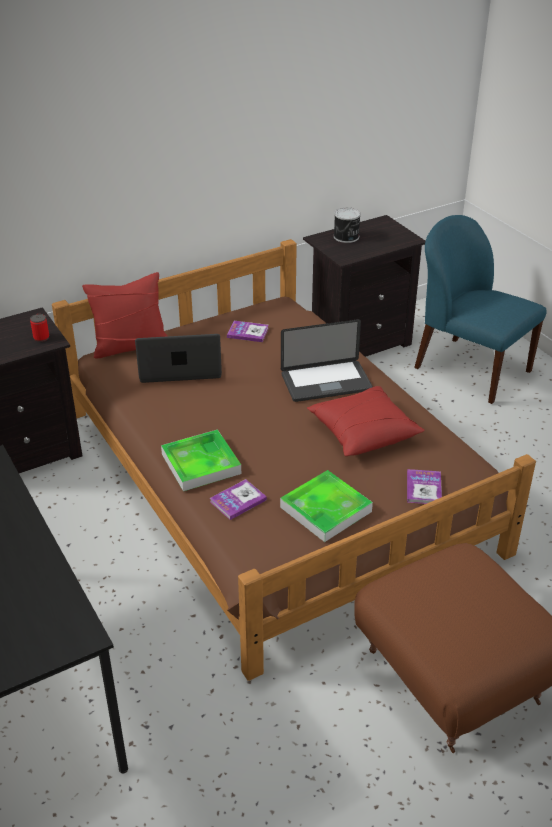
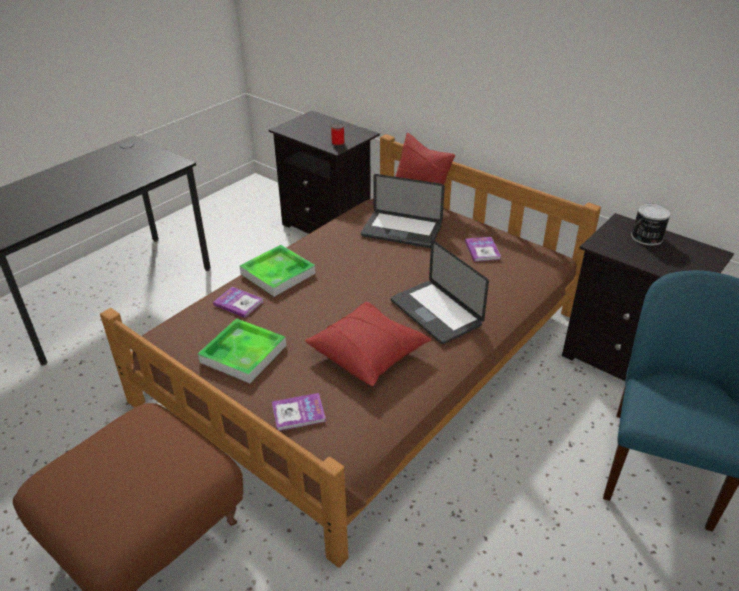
camera: 70 degrees right, 0 degrees up
(180, 368) = (401, 231): laptop -> laptop turned 135 degrees clockwise

